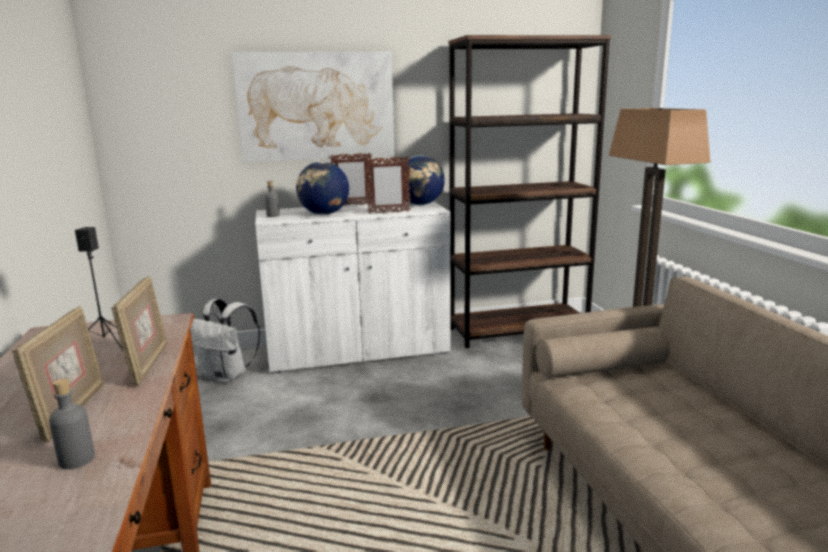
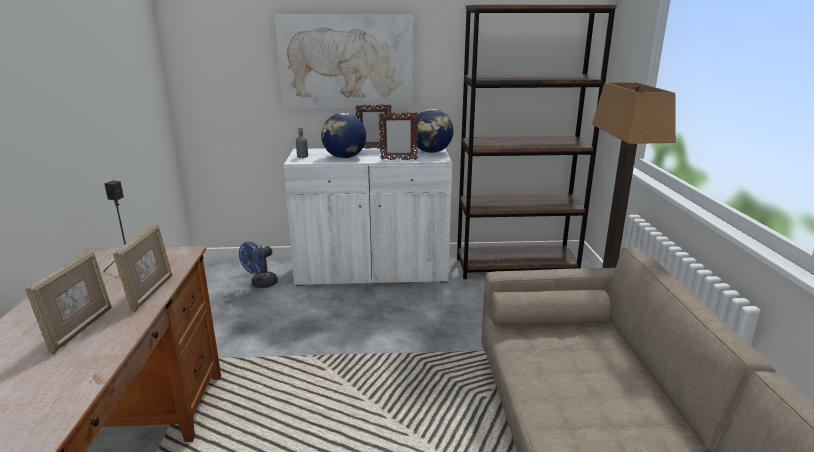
camera: 10 degrees right, 5 degrees up
(77, 460) = (65, 372): grey bottle -> none
(227, 376) = (261, 284): white backpack -> blue fan

